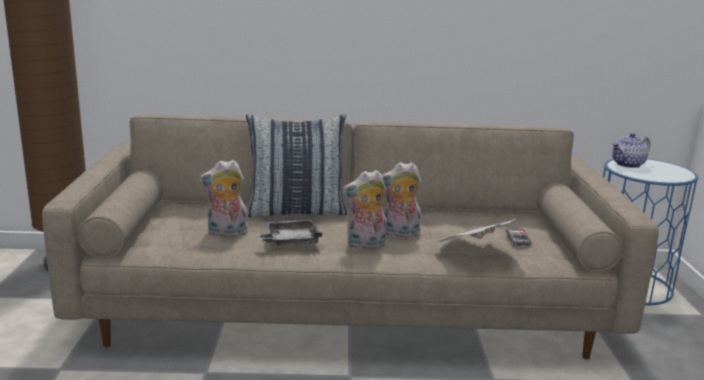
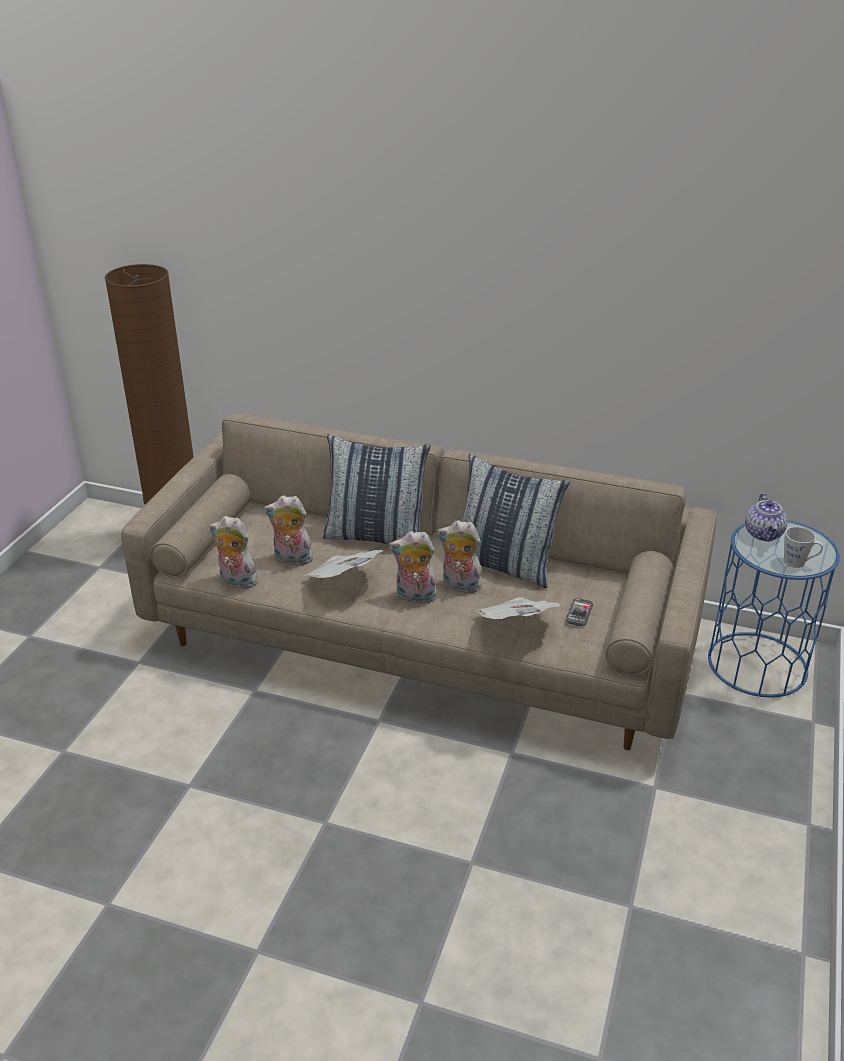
camera: 20 degrees right, 15 degrees up
(177, 254) = (236, 581): none -> plush toy
(289, 241) = (344, 581): grey tray -> newspaper
(425, 217) = (504, 564): none -> pillow
(628, 165) = (764, 534): teapot -> teapot turned 75 degrees counterclockwise
(671, 176) = (798, 562): none -> grey mug

